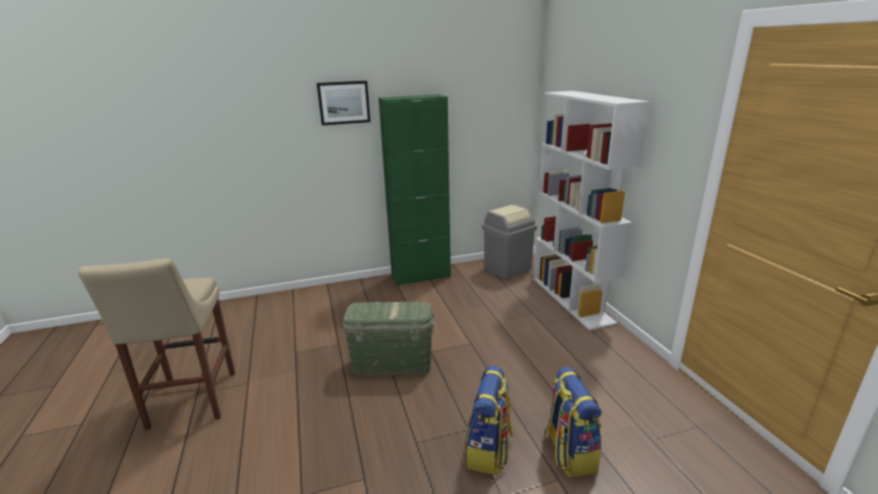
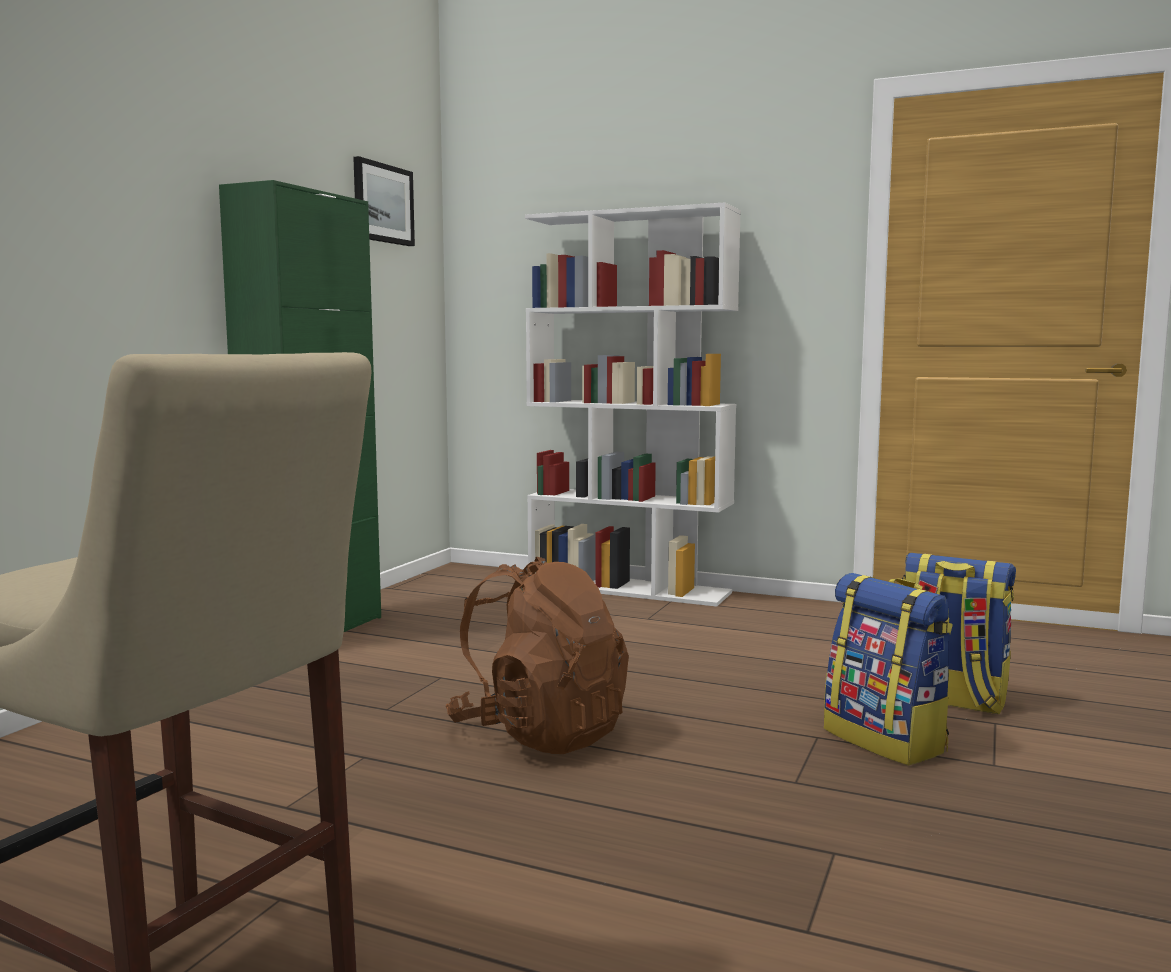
camera: 50 degrees left, 15 degrees down
(344, 102) = (144, 181): picture -> picture (382, 203)
(392, 363) = (540, 733): green storage box -> brown backpack
(507, 268) = (458, 585): grey trash can -> none

